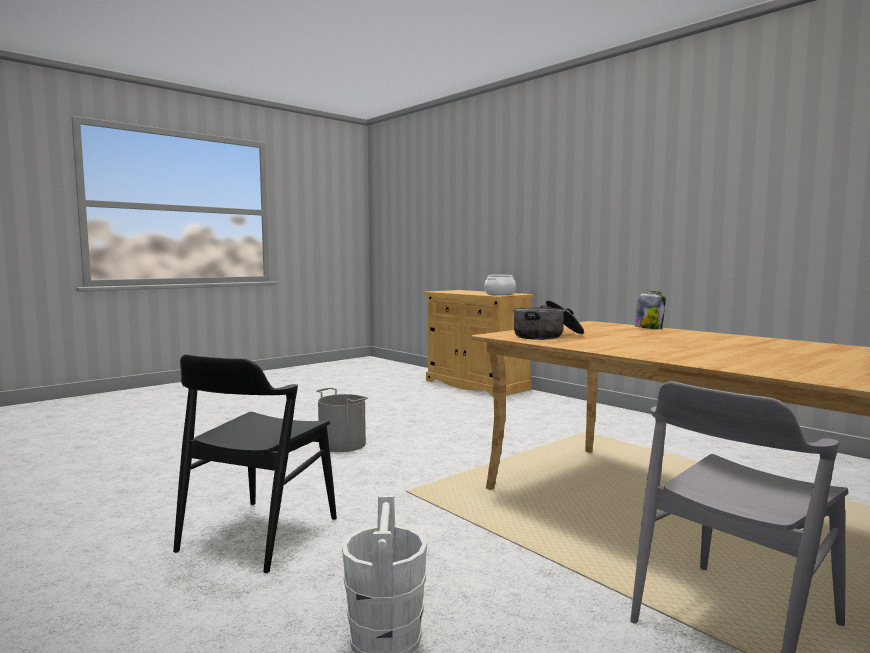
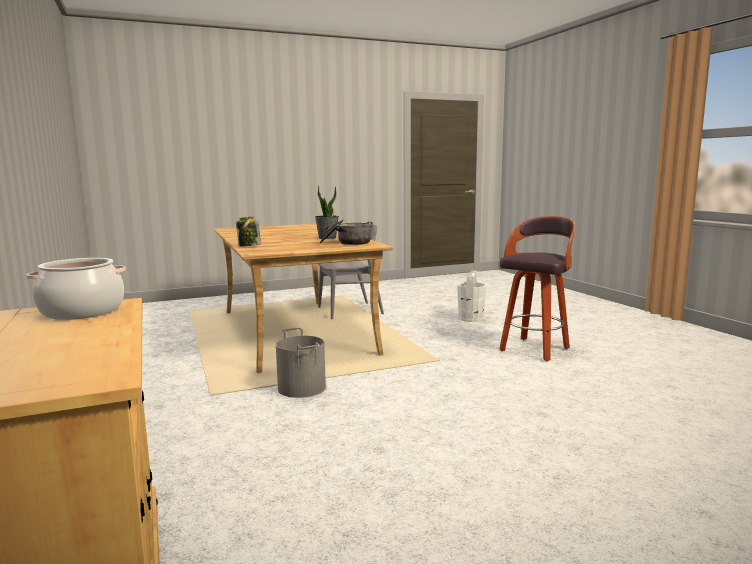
camera: 160 degrees left, 5 degrees up
(258, 534) = (535, 349): black chair -> stool
(343, 444) = (485, 415): grey bucket -> grey bucket (301, 388)
(614, 342) = (327, 238): none -> potted plant

